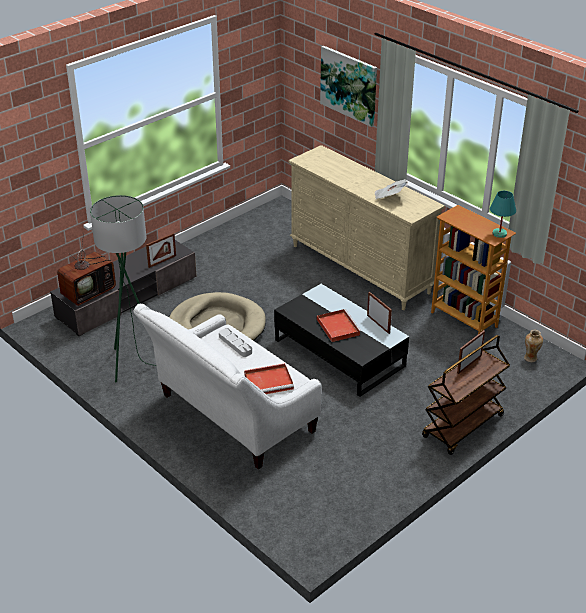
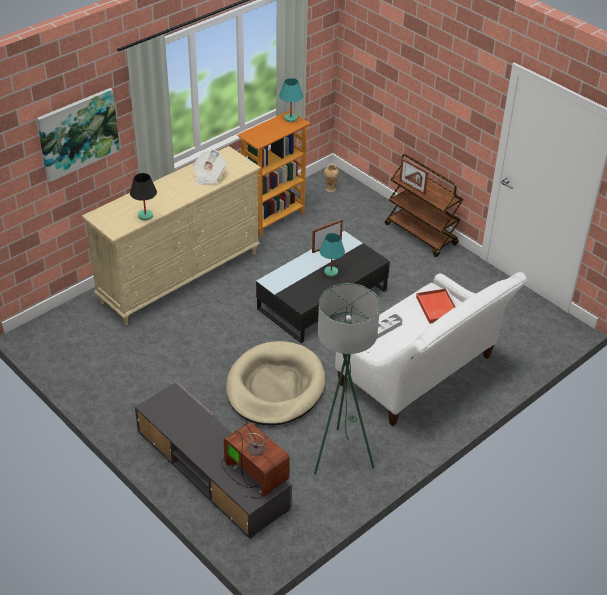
camera: 90 degrees left, 5 degrees up
(162, 261) = (193, 409): picture frame -> none
(323, 171) = (145, 215): none -> black table lamp
(337, 326) = (331, 272): red tray -> turquoise table lamp

